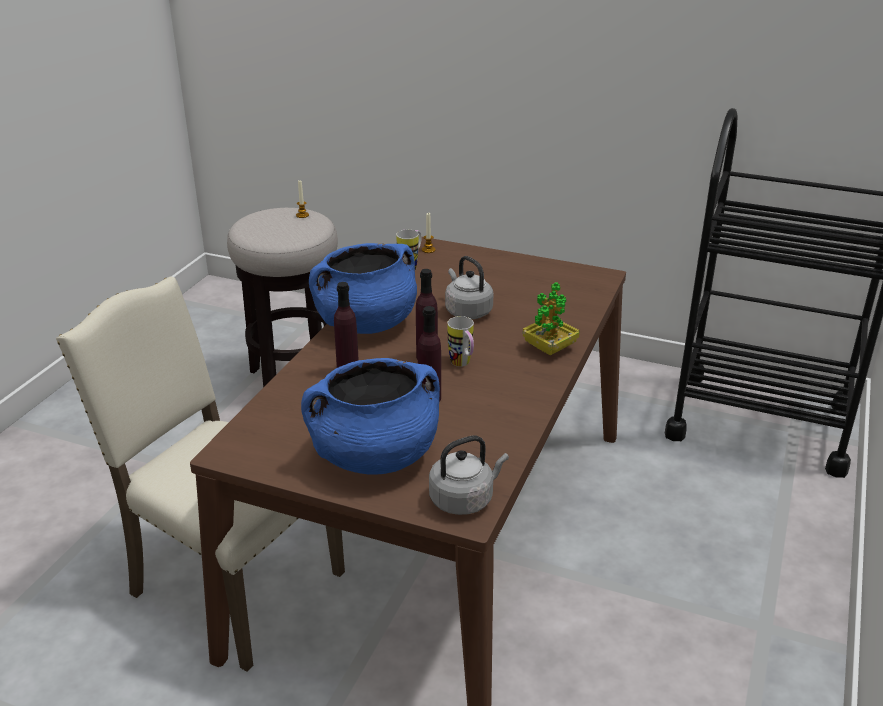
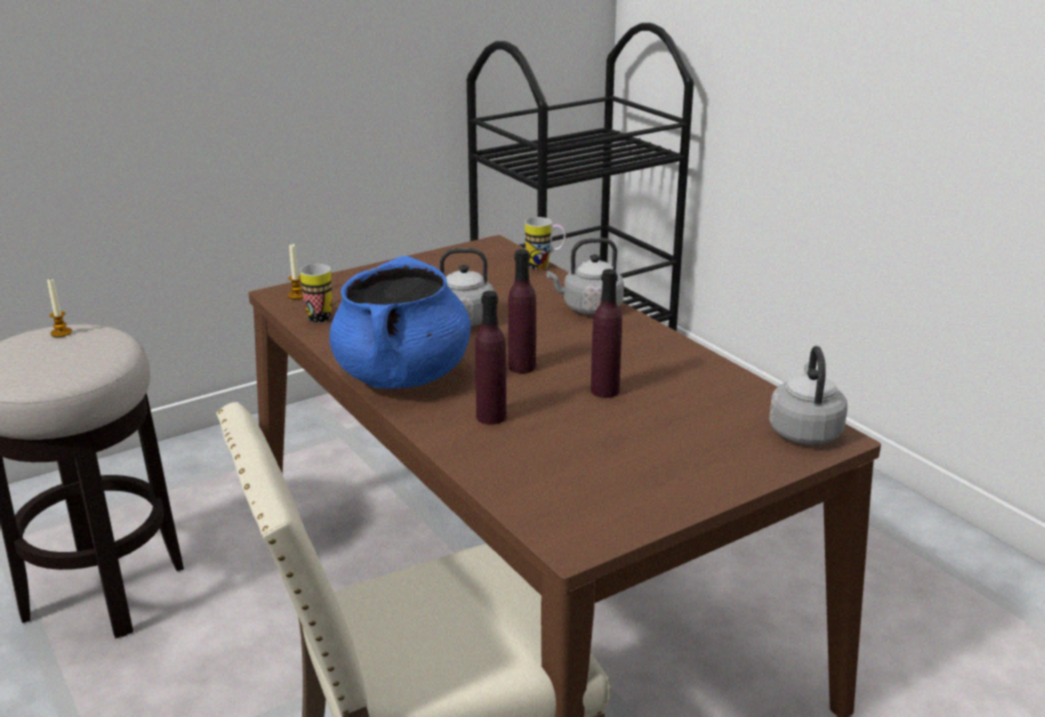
camera: 55 degrees left, 5 degrees down
(375, 456) = (681, 453): blue cooking pot -> none
(463, 365) = (563, 355): mug -> mug (545, 266)
(549, 348) = (589, 308): potted plant -> grey kettle

